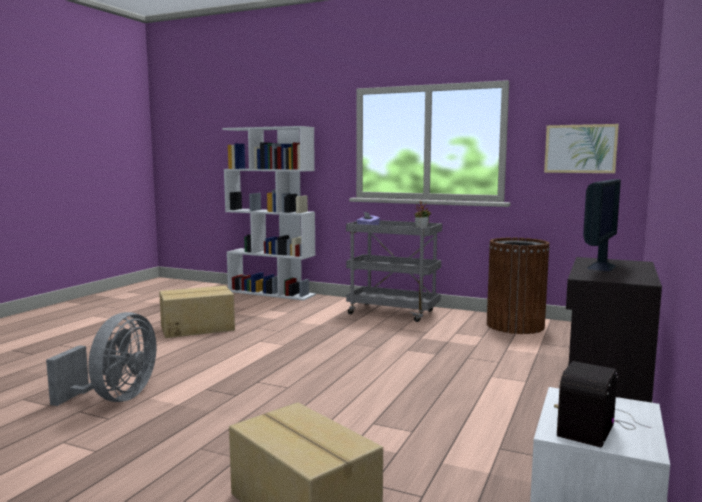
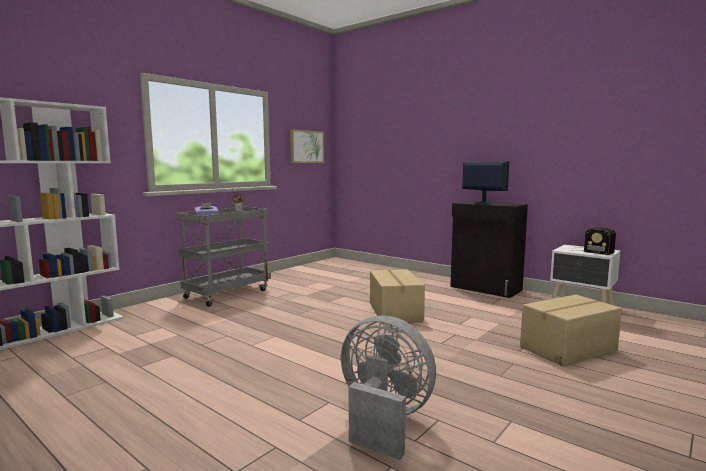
camera: 75 degrees left, 0 degrees up
(197, 328) = (156, 376): cardboard box -> cardboard box (394, 311)
(515, 326) = (304, 273): brown trash can -> none

